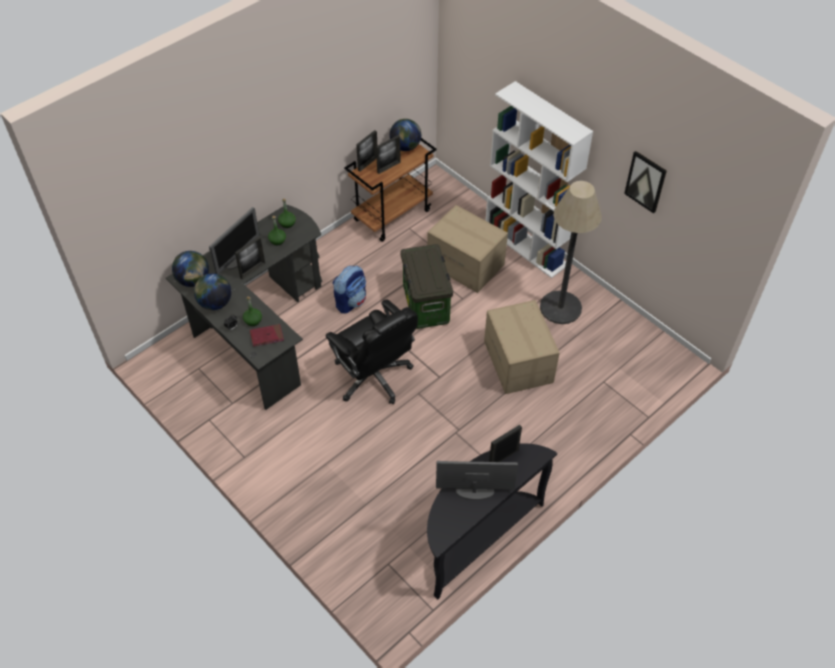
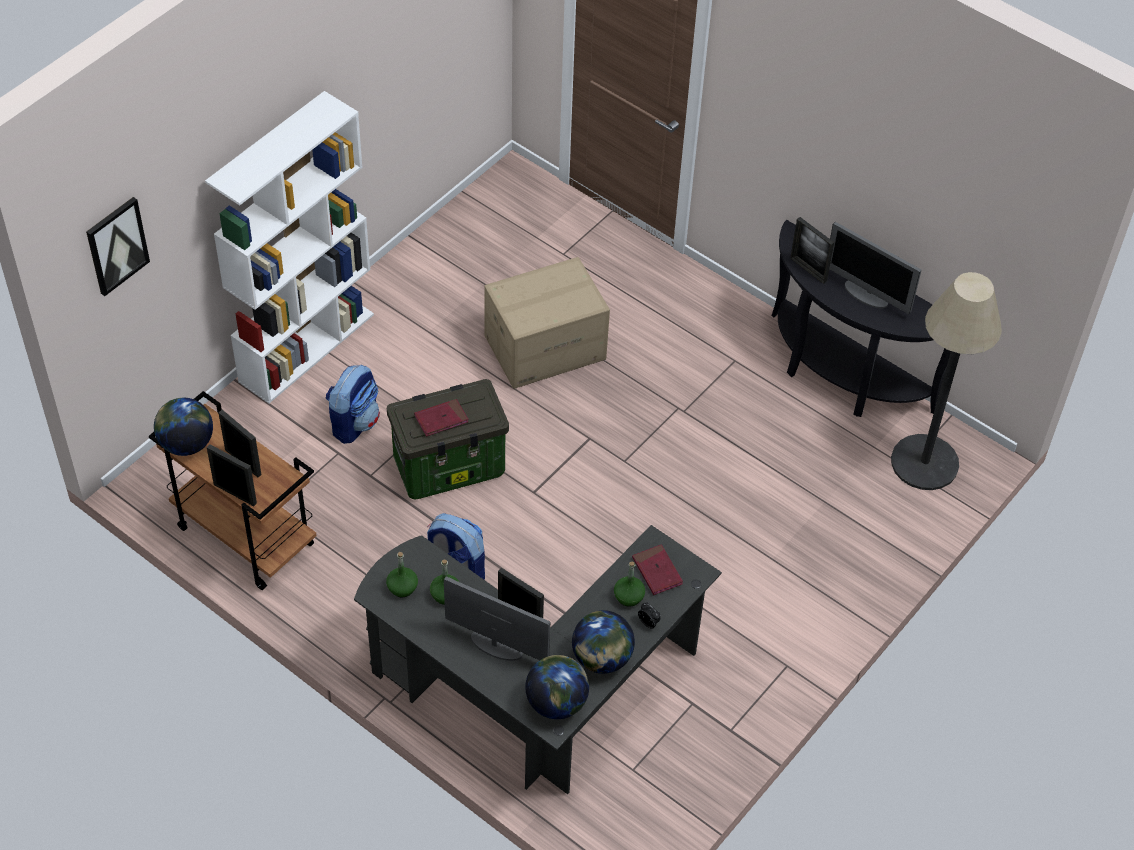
camera: 100 degrees left, 0 degrees up
(374, 377) = (604, 519): black office chair -> none
(422, 266) = (441, 419): none -> red book
(466, 264) = (354, 422): cardboard box -> backpack
(474, 491) = (866, 295): monitor -> monitor turned 45 degrees counterclockwise
(560, 307) = (433, 302): floor lamp -> floor lamp (924, 462)
(645, 181) = (394, 59): picture -> picture (116, 245)

